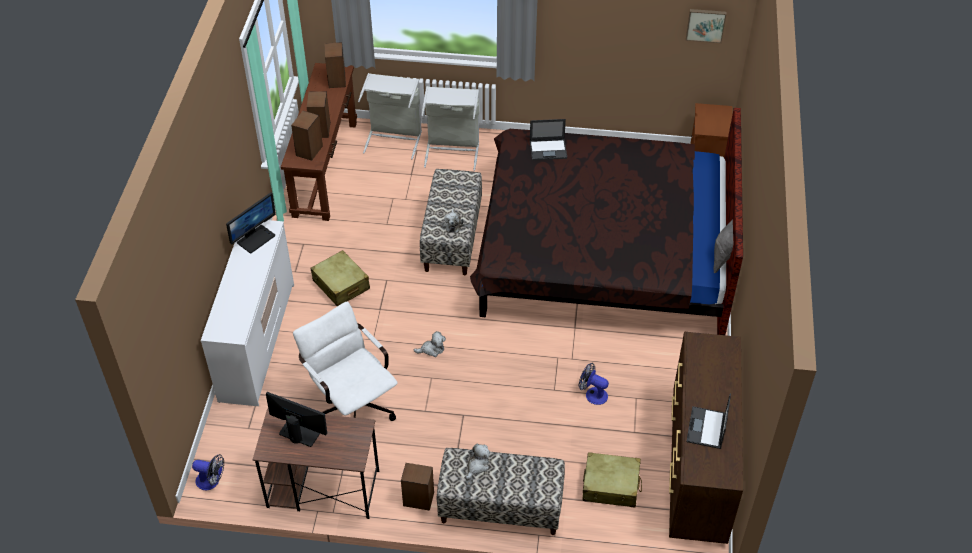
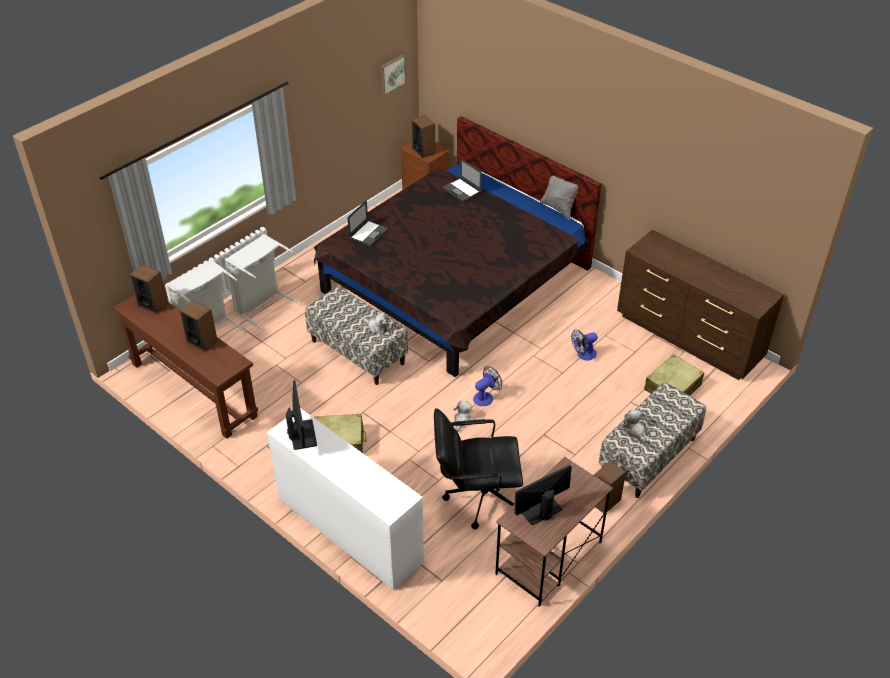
camera: 55 degrees left, 5 degrees down
(211, 481) = (480, 635): fan -> fan (486, 397)
(309, 150) = (219, 359): speaker -> speaker (423, 151)
(352, 405) = (476, 497): white office chair -> black office chair
(706, 428) = (720, 283): laptop -> laptop (462, 190)

